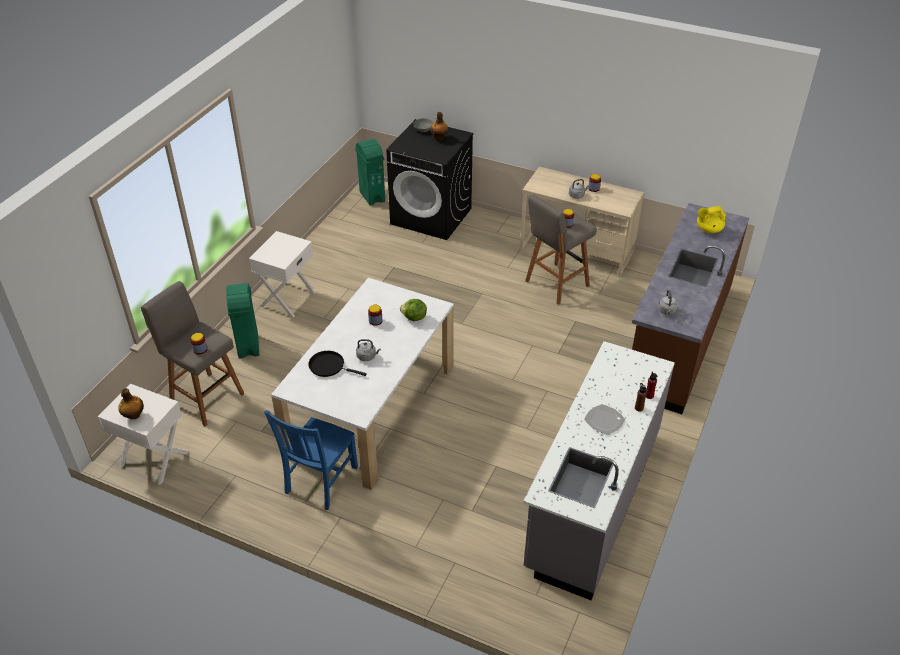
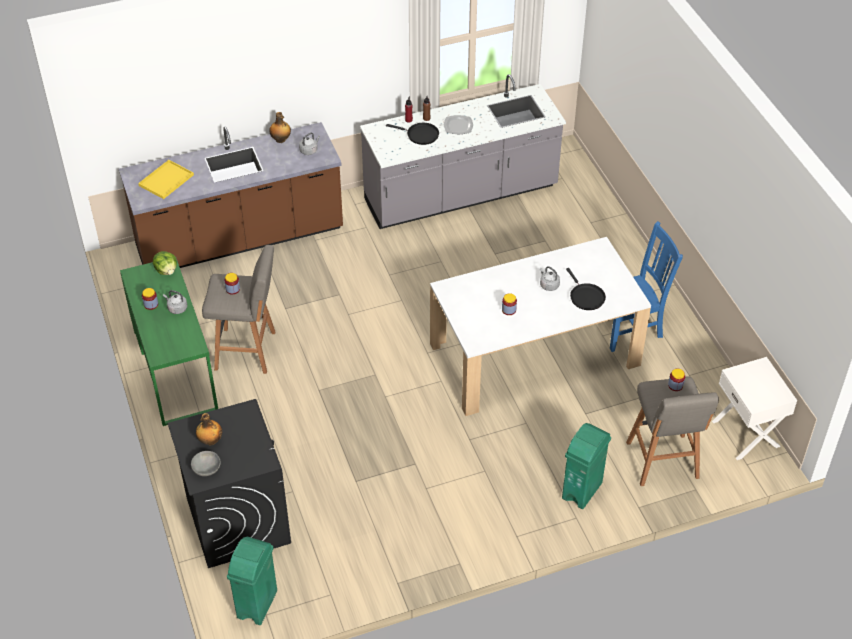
camera: 135 degrees left, 5 degrees up
(133, 415) = (766, 380): bottle -> bottle (281, 140)
(287, 298) = (496, 521): white nightstand -> none
(414, 318) = (476, 291): lettuce -> lettuce (166, 270)
(576, 250) = (175, 369): beige desk -> green desk
(618, 388) = (420, 135): none -> black frying pan
(708, 229) = (166, 181): yellow teapot -> yellow tray

